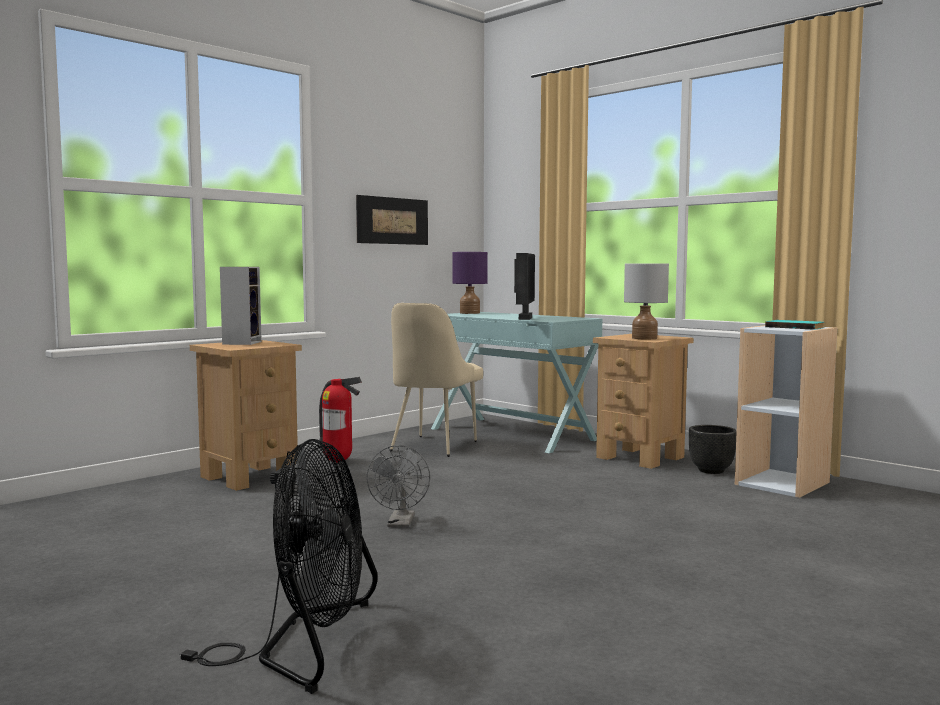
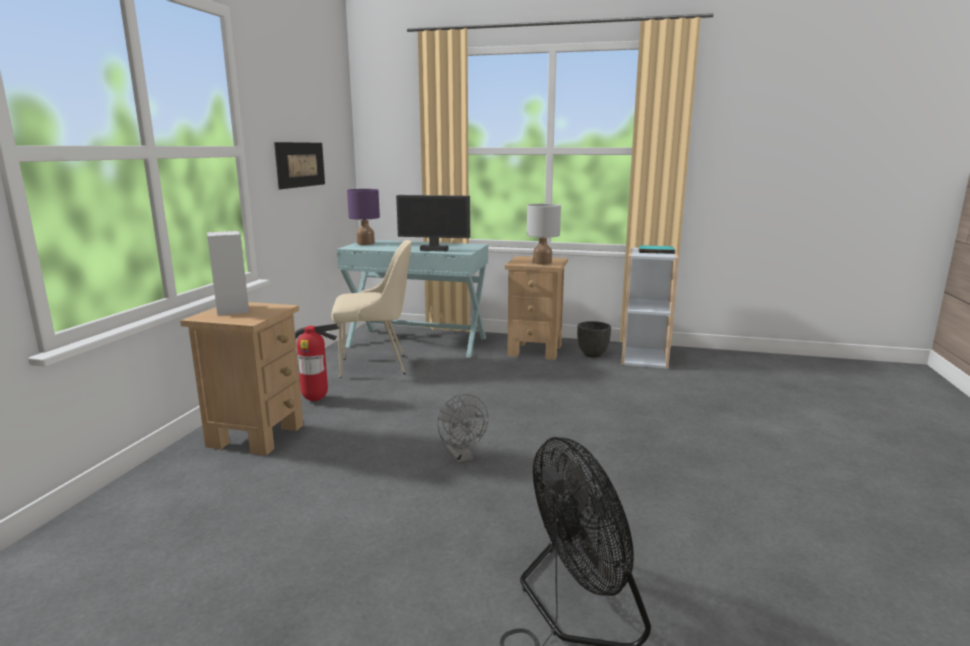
camera: 30 degrees left, 10 degrees up
(434, 446) = (374, 366): beige chair -> beige chair turned 90 degrees counterclockwise
(524, 318) = (434, 250): monitor -> monitor turned 120 degrees clockwise

